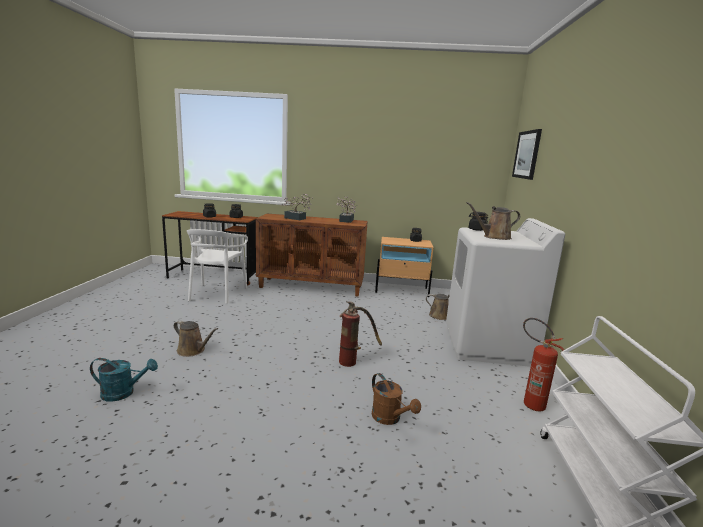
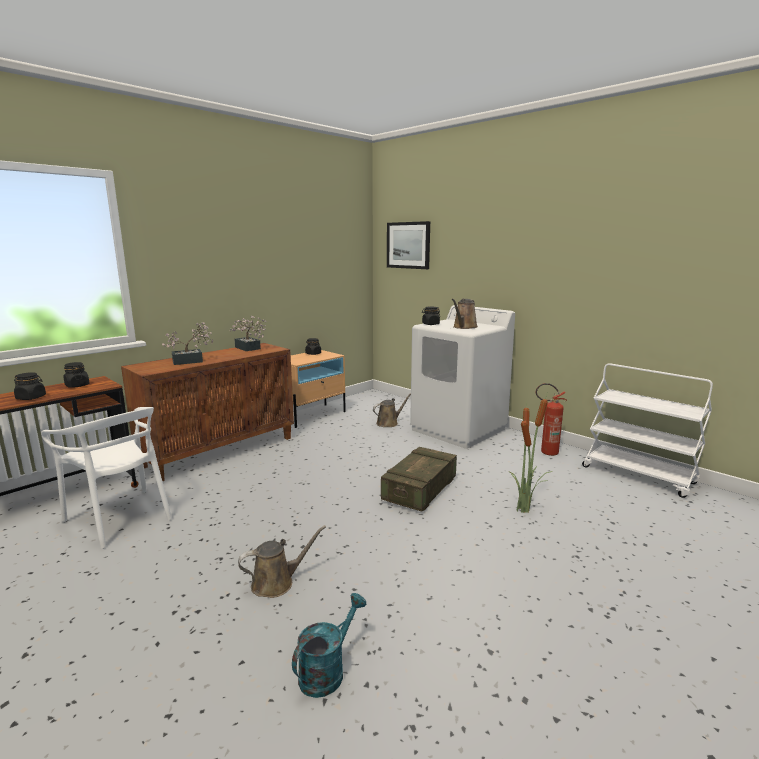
camera: 50 degrees left, 0 degrees up
(354, 360) = (419, 490): fire extinguisher -> crate
(390, 418) = (525, 510): brown watering can -> potted plant

